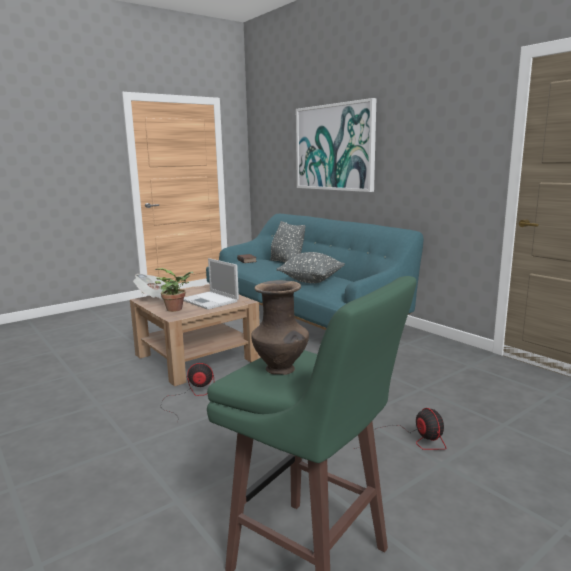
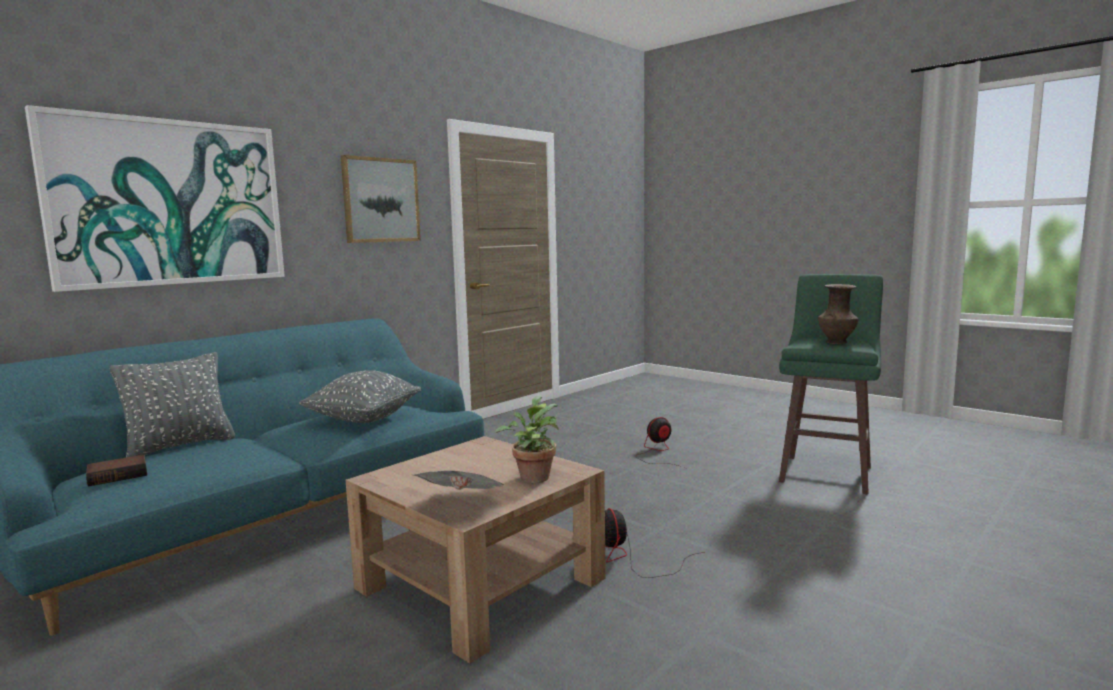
camera: 100 degrees left, 5 degrees down
(210, 301) = (480, 462): laptop -> none
(442, 138) = (380, 200): none -> picture

